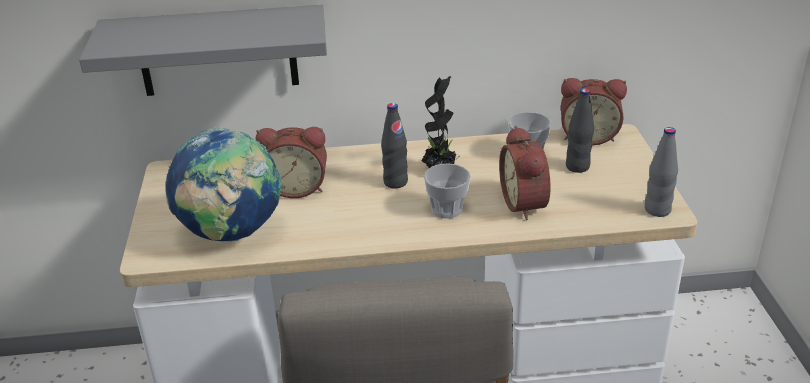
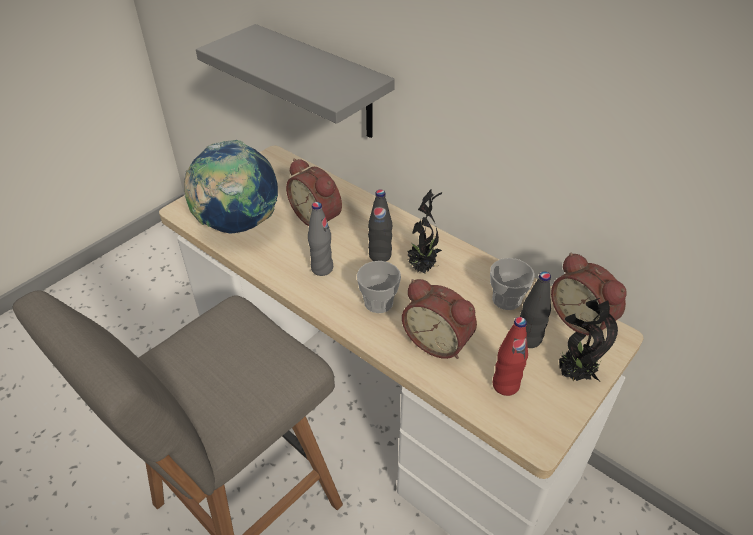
camera: 45 degrees right, 10 degrees up
(527, 204) = (438, 341): alarm clock -> alarm clock turned 90 degrees counterclockwise
(606, 199) = (505, 385): none -> red bottle
(632, 168) = (574, 375): none -> potted plant
(657, 210) = (531, 430): grey bottle -> grey bottle (322, 268)

